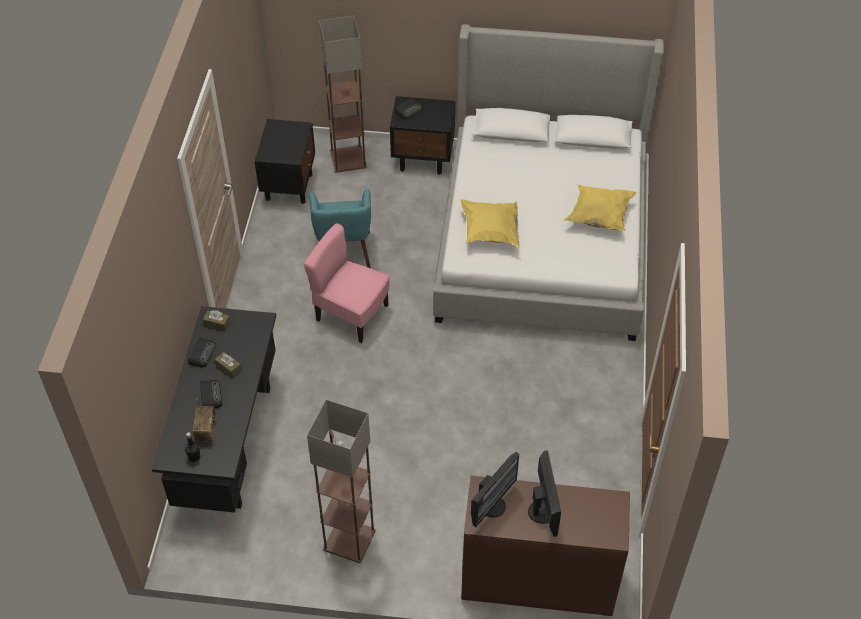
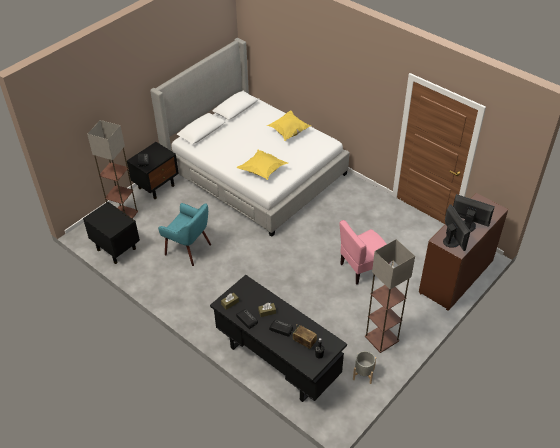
camera: 55 degrees left, 5 degrees down
(274, 548) = (363, 374): none -> grey planter
(351, 314) = (235, 267): pink chair -> pink chair (363, 268)

